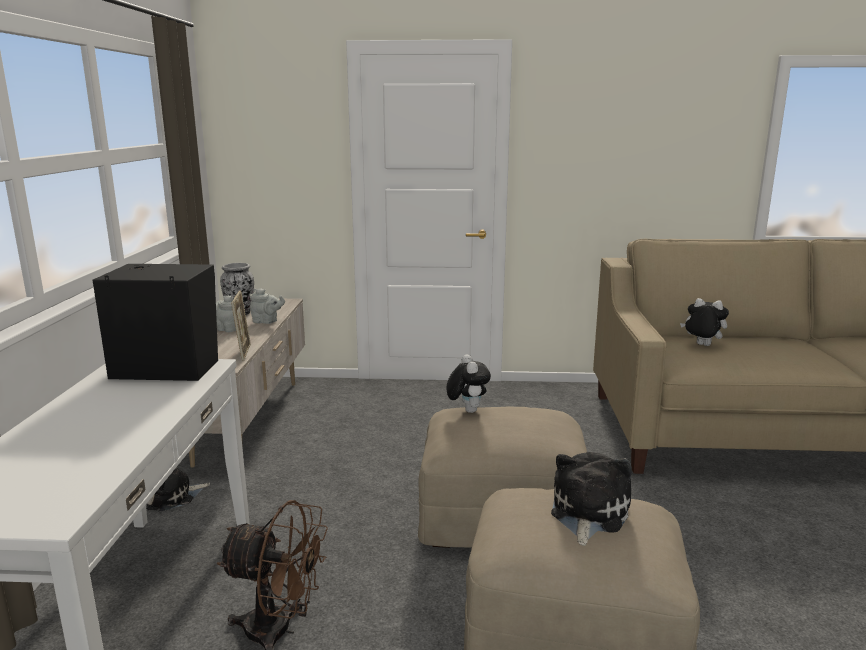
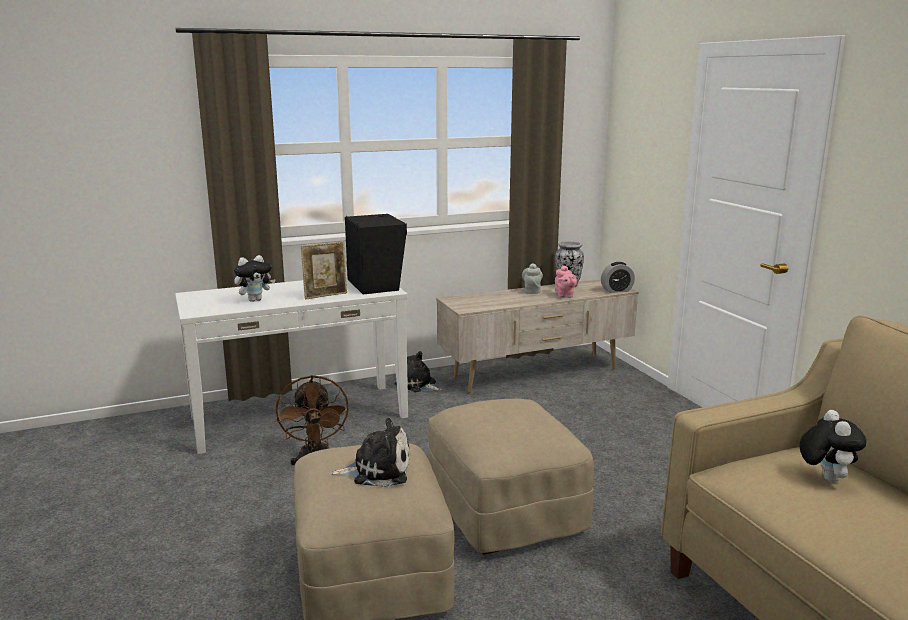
camera: 65 degrees right, 0 degrees up
(244, 352) = (494, 306): picture frame -> picture frame (325, 295)
(267, 322) = (564, 296): grey teapot -> pink teapot
(287, 303) = (616, 290): none -> alarm clock
(467, 410) = (516, 401): plush toy -> plush toy (255, 300)

